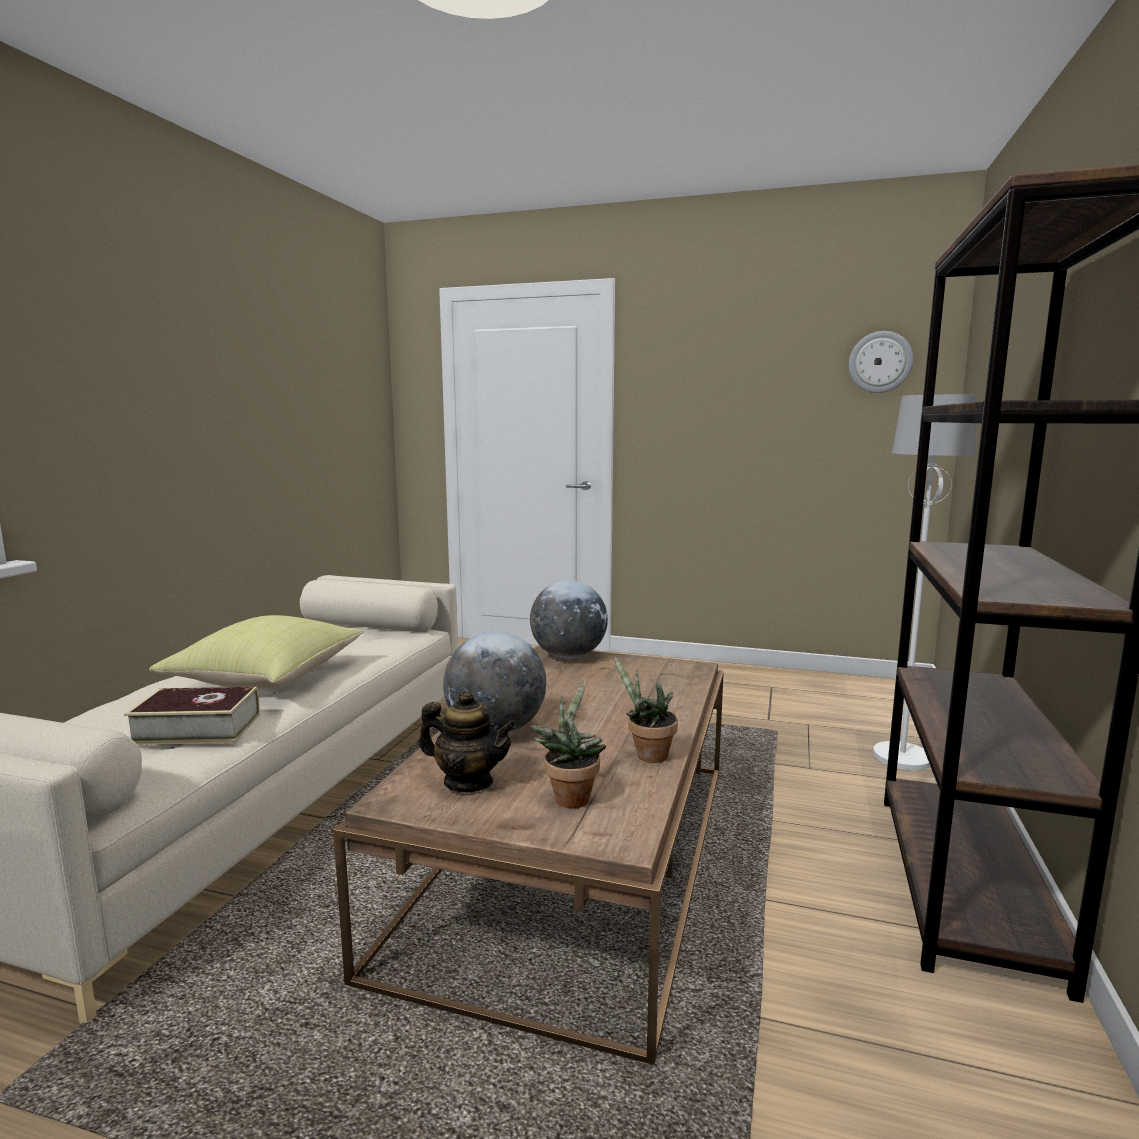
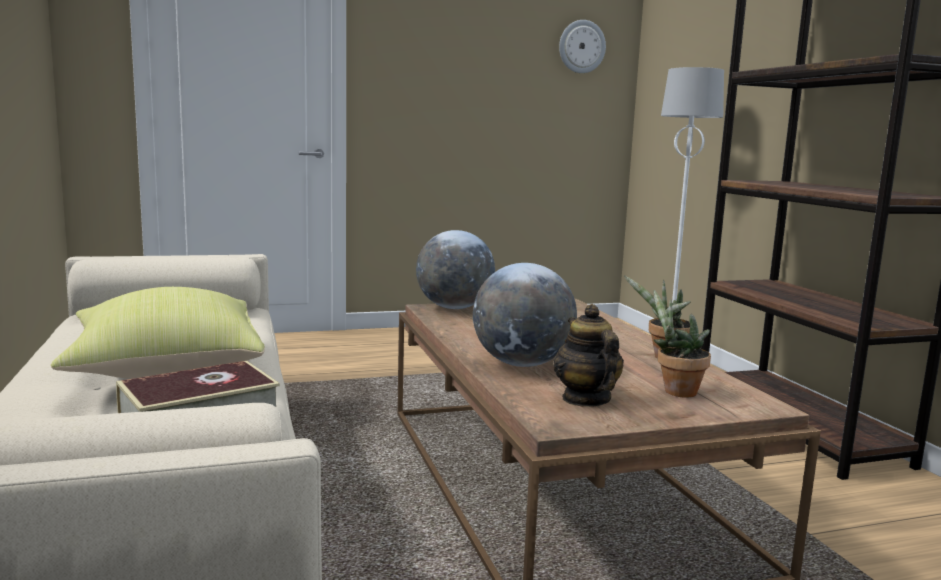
camera: 35 degrees left, 0 degrees up
(468, 782) = (585, 399): teapot -> teapot turned 90 degrees counterclockwise

